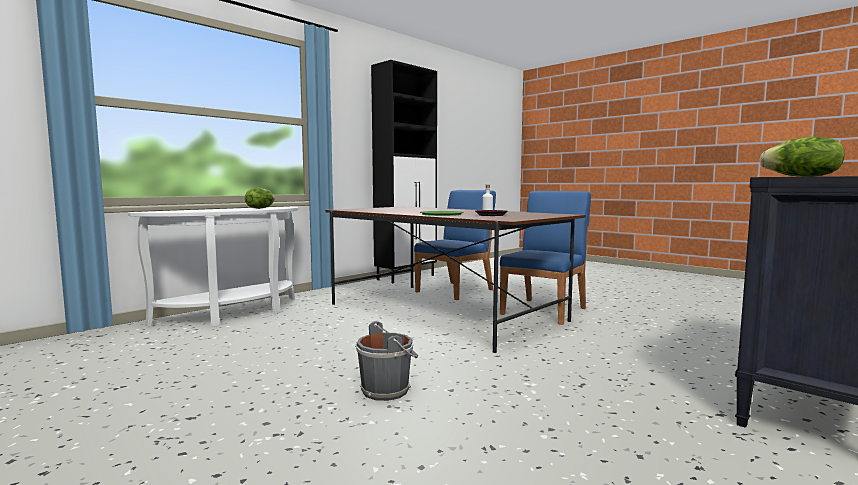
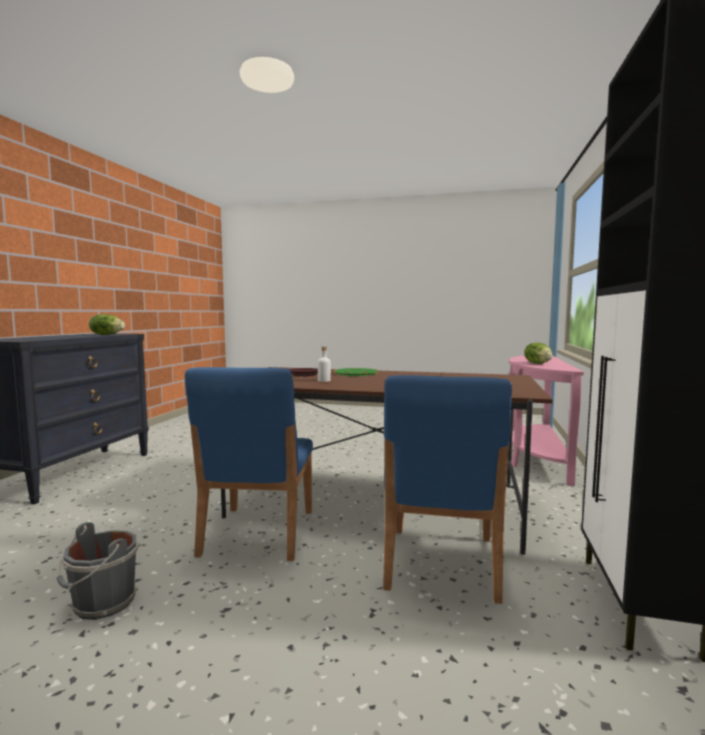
camera: 150 degrees right, 0 degrees up
(235, 314) = (536, 458): white console table -> pink console table
(387, 390) = (322, 440): grey bucket -> grey bucket (102, 604)

